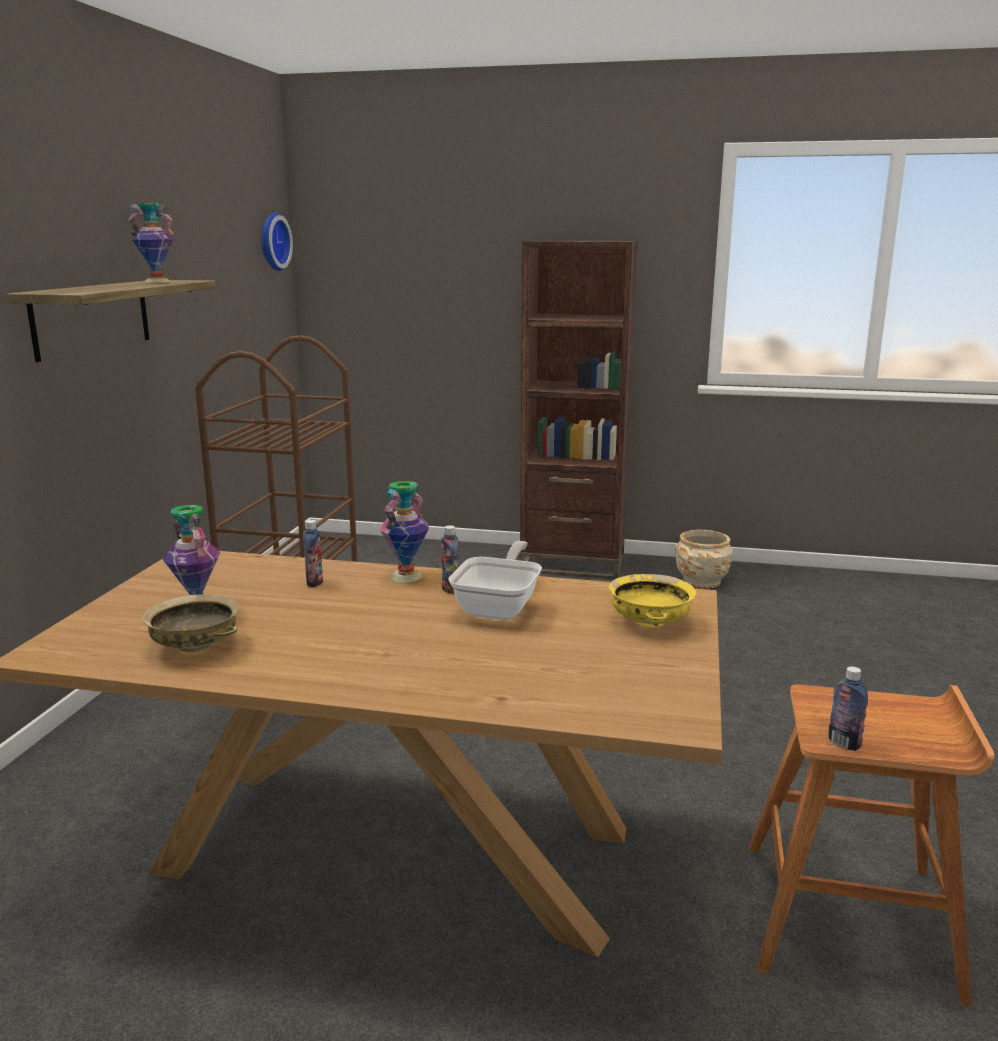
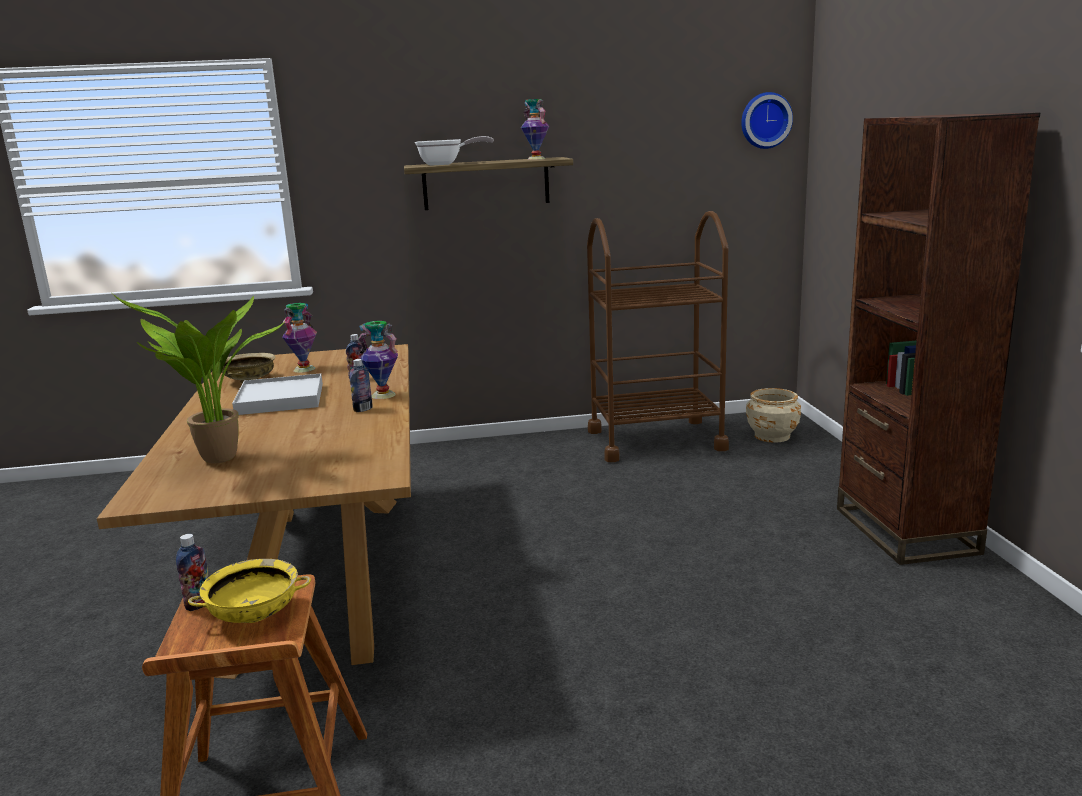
camera: 70 degrees right, 0 degrees up
(334, 629) = (281, 399): none -> white tray
(500, 607) = (333, 427): frying pan -> frying pan (446, 164)
(566, 672) = (219, 461): none -> potted plant
(649, 621) = (320, 471): yellow bowl -> yellow bowl (255, 614)
(701, 581) = (984, 621): beige planter -> beige planter (772, 436)

